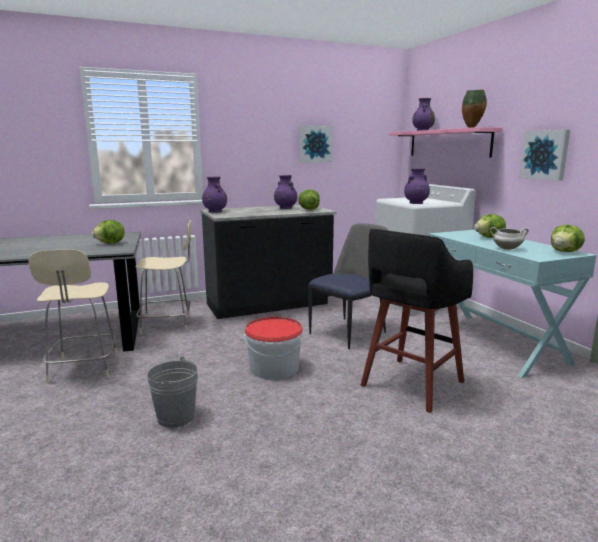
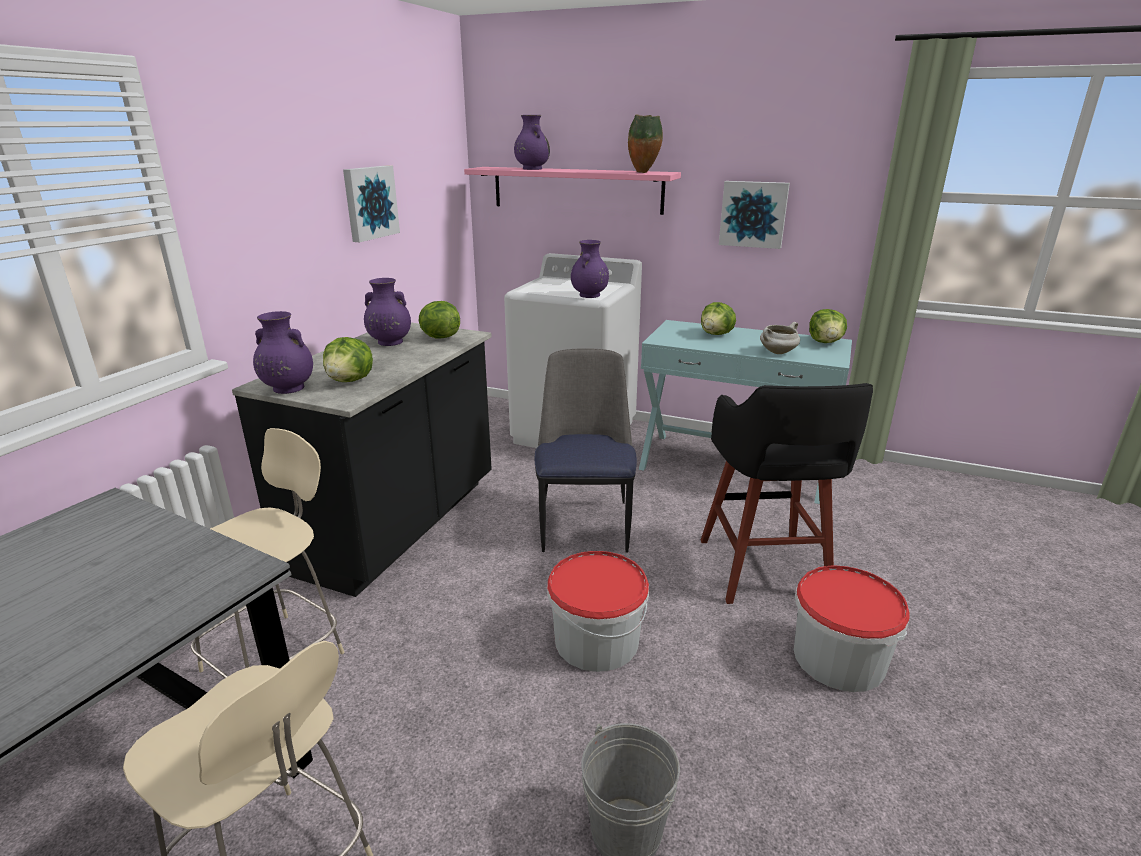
camera: 45 degrees left, 10 degrees up
(110, 243) = (146, 559): lettuce -> lettuce (351, 381)
(378, 431) = (838, 658): none -> bucket

